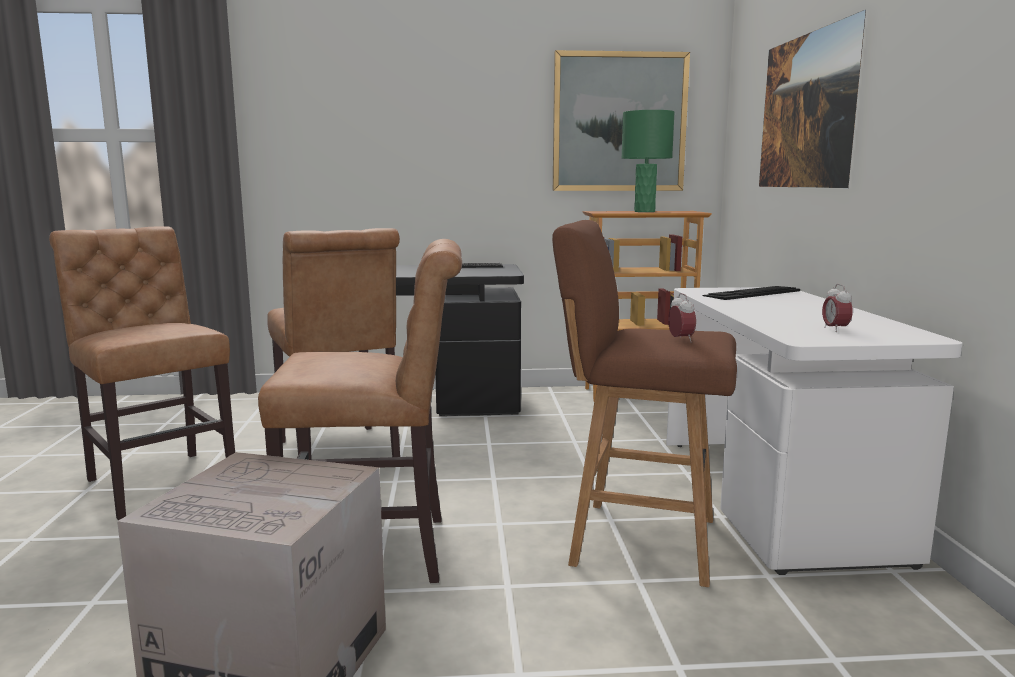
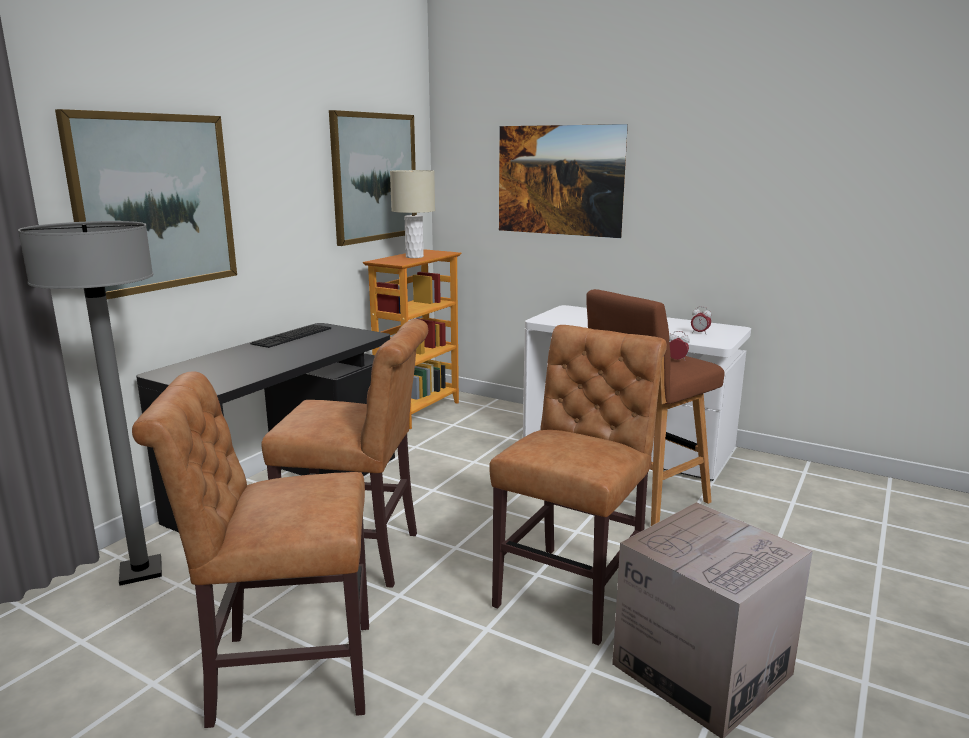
camera: 55 degrees left, 5 degrees up
(254, 408) = (141, 572): none -> grey floor lamp
(346, 131) = (155, 203): none -> picture
(644, 211) = (414, 257): green table lamp -> beige table lamp
(752, 293) = (573, 315): keyboard -> none

